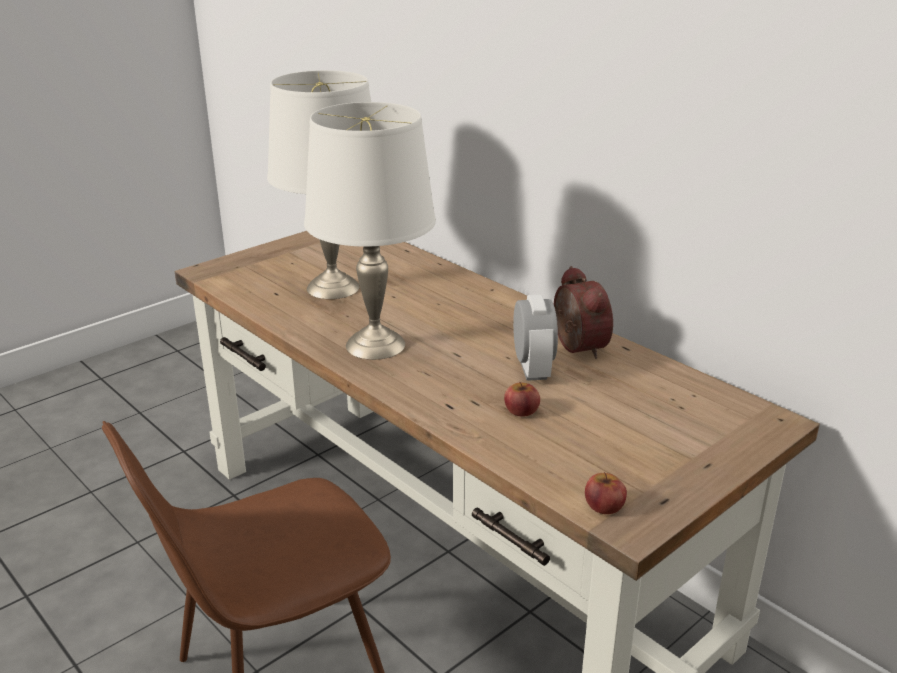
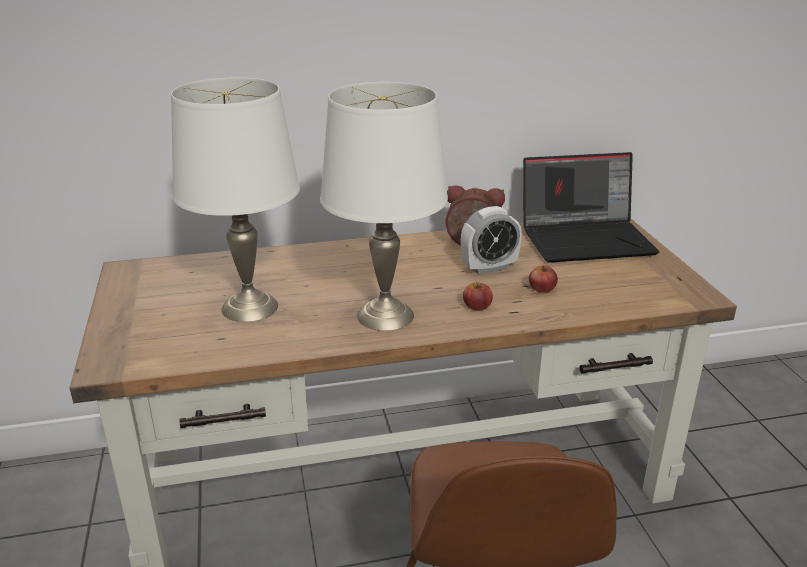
camera: 60 degrees left, 0 degrees up
(532, 369) = (489, 268): alarm clock -> alarm clock turned 135 degrees clockwise
(604, 505) = (675, 297): apple -> apple (477, 305)
(690, 412) = (587, 239): none -> laptop

